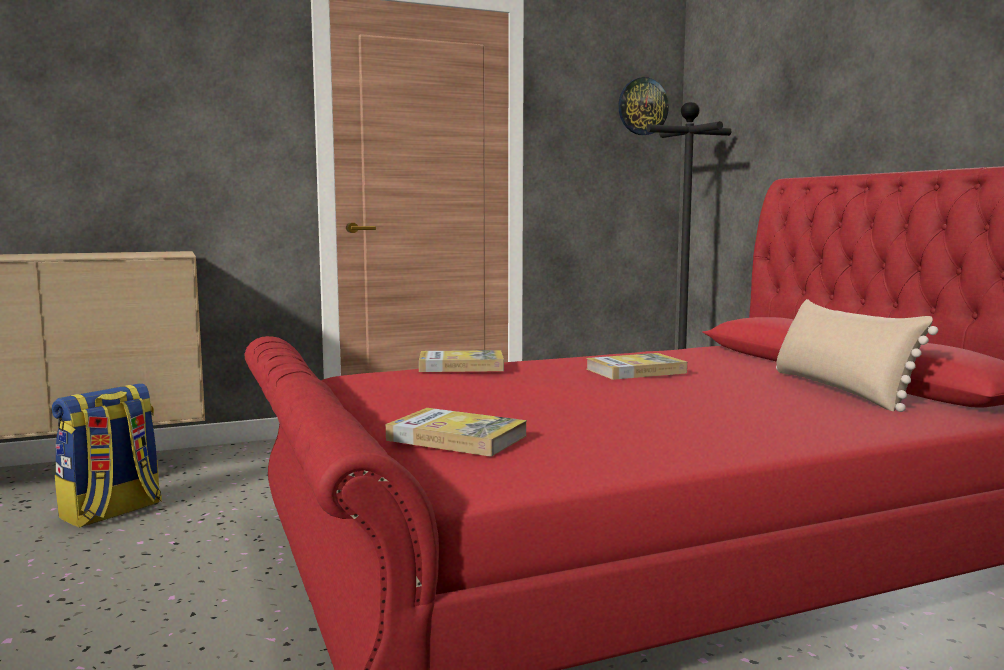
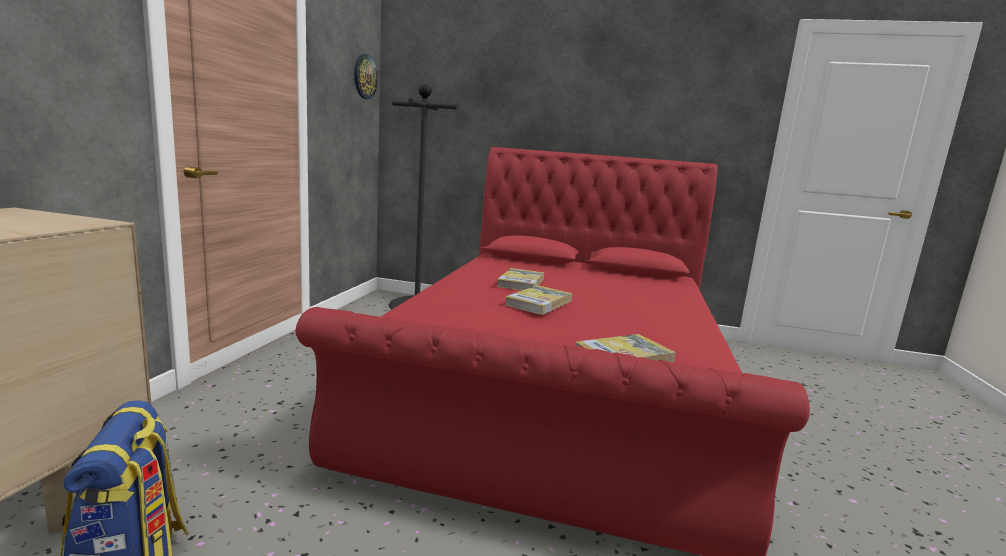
camera: 55 degrees left, 5 degrees up
(461, 366) = (434, 300): book -> book (539, 303)
(840, 390) = (614, 277): beige pillow -> none

